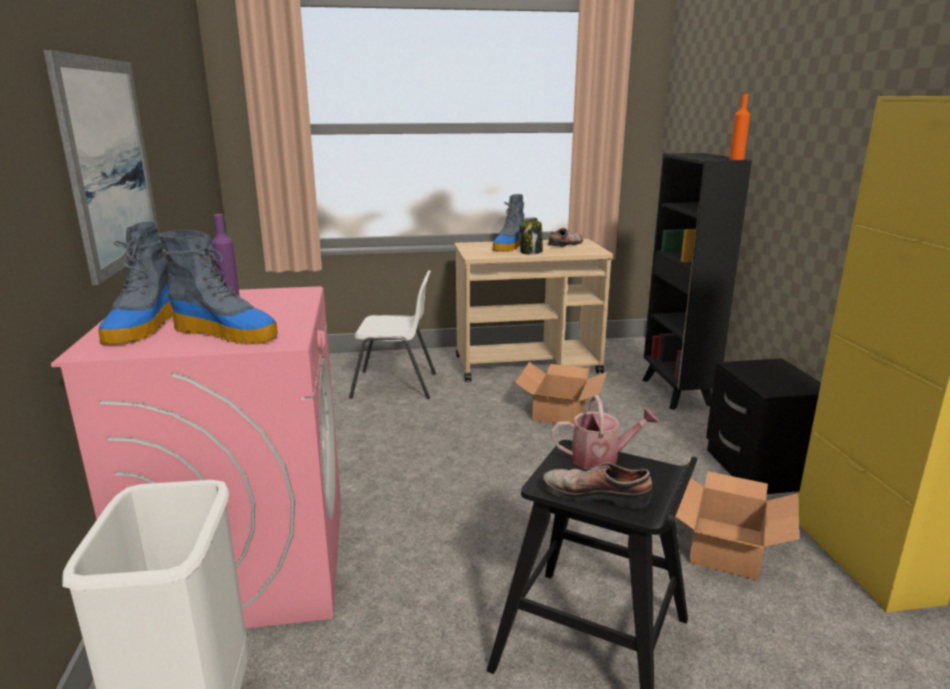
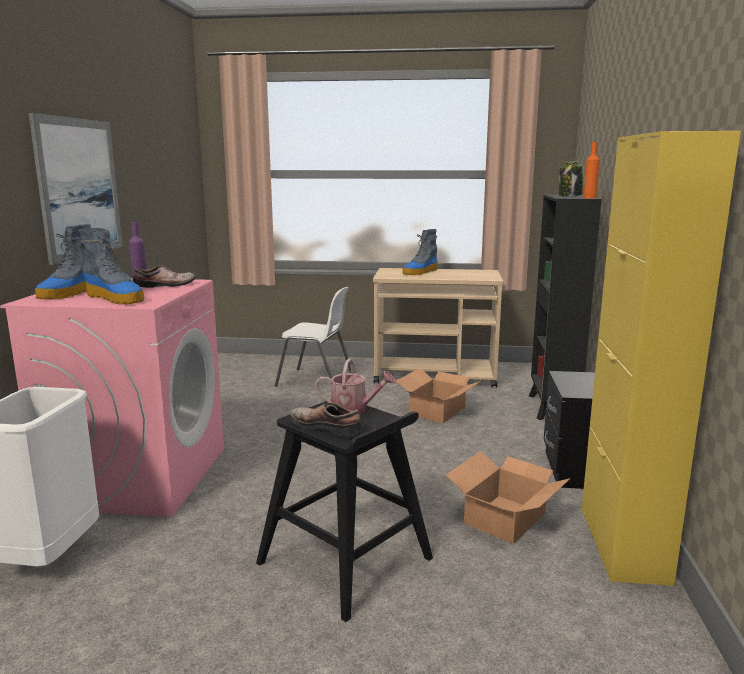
camera: 15 degrees right, 5 degrees down
(531, 252) = (433, 276): jar -> jar (570, 196)
(567, 244) = (472, 273): shoe -> shoe (166, 285)

